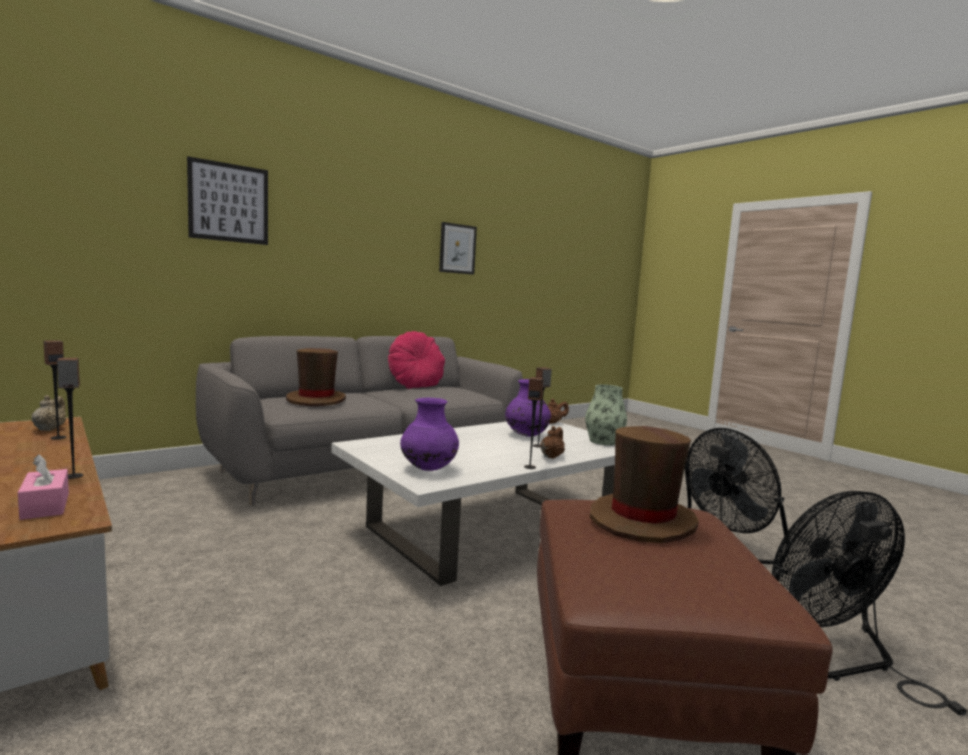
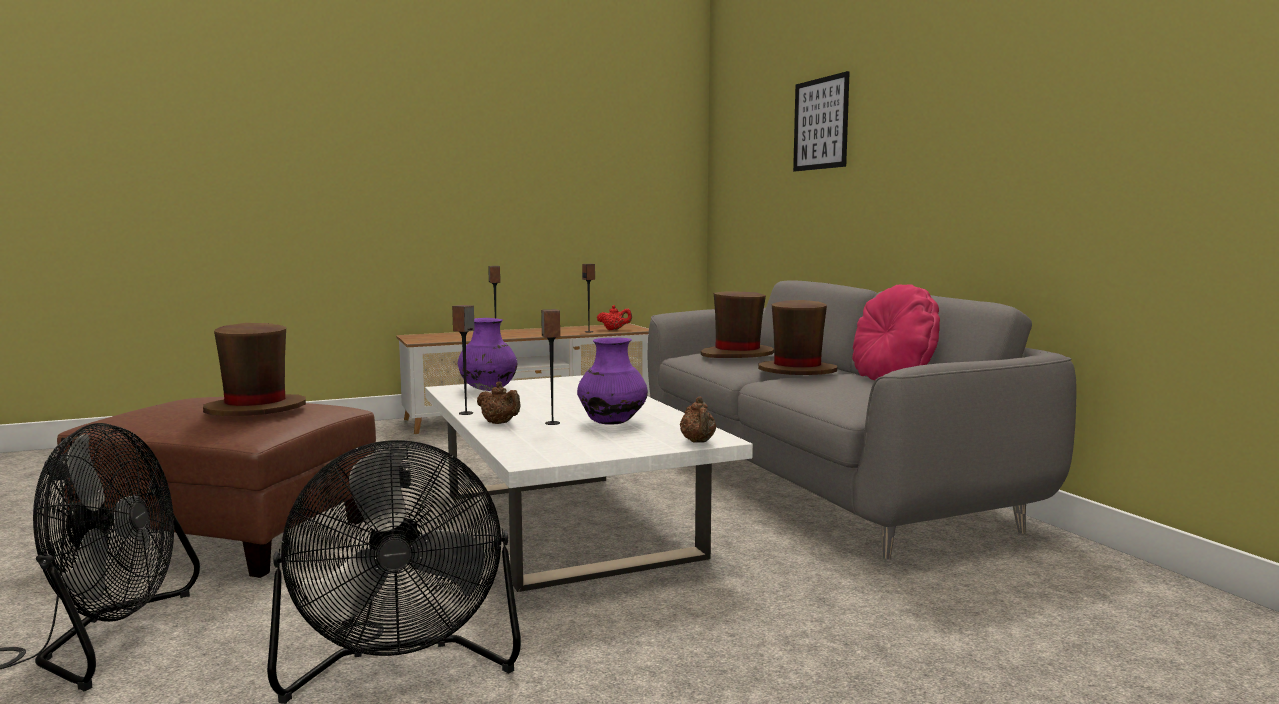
camera: 105 degrees right, 0 degrees up
(45, 506) = (446, 338): pink tissue box -> none
(50, 429) = (614, 330): beige teapot -> red teapot
(386, 395) = (797, 371): none -> brown hat
(457, 249) = (1114, 107): picture -> none
(603, 441) = (563, 453): vase -> none

